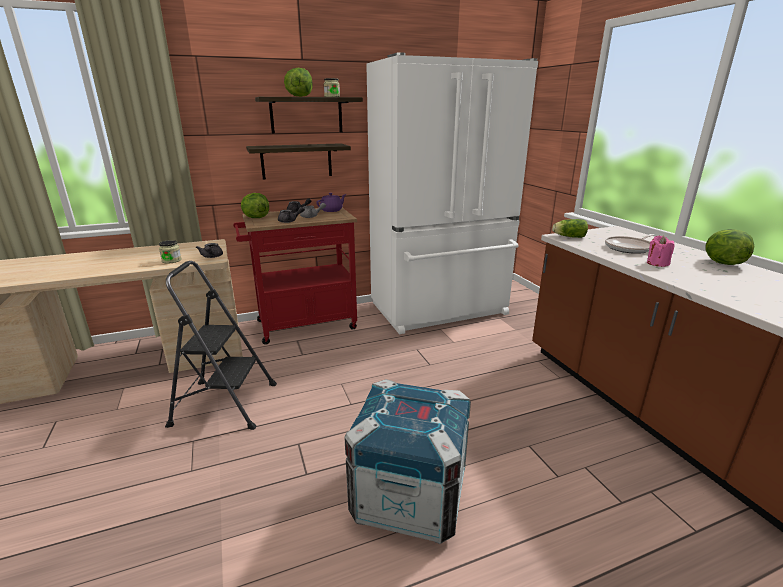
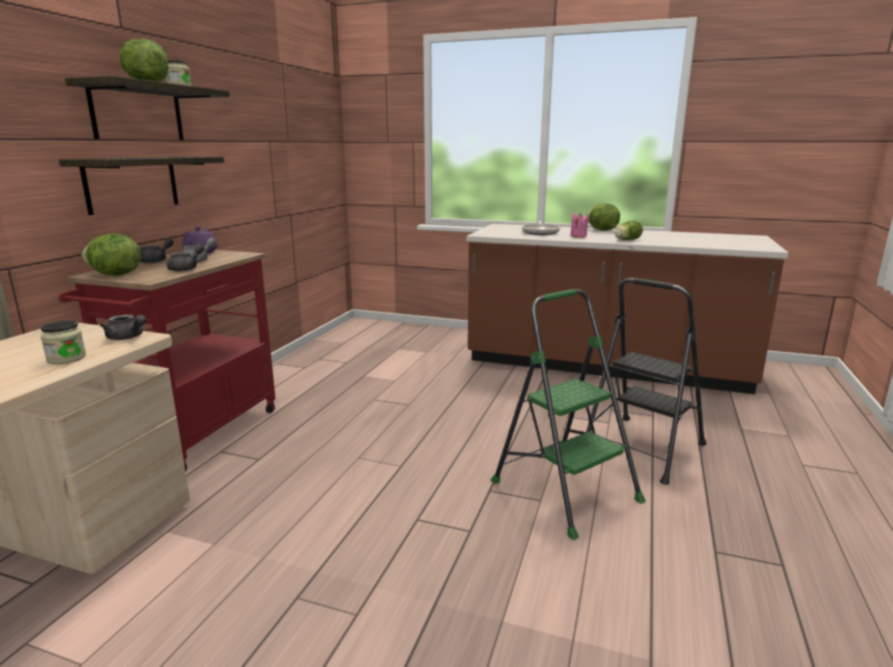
camera: 50 degrees left, 5 degrees down
(221, 403) = (253, 550): black step ladder -> black step ladder (641, 448)
(409, 496) = (562, 488): crate -> green step ladder
(440, 310) = (333, 361): white fridge -> none
(568, 236) = (487, 233): lettuce -> lettuce (626, 240)

